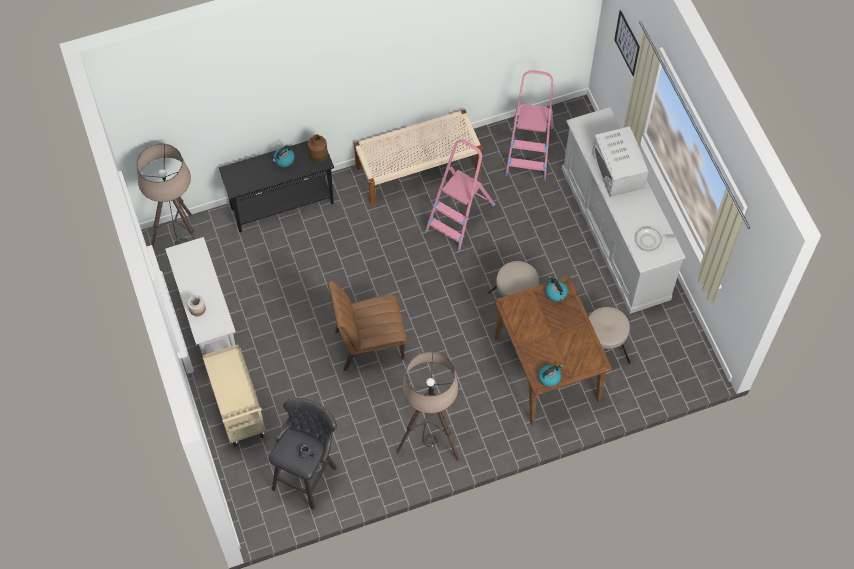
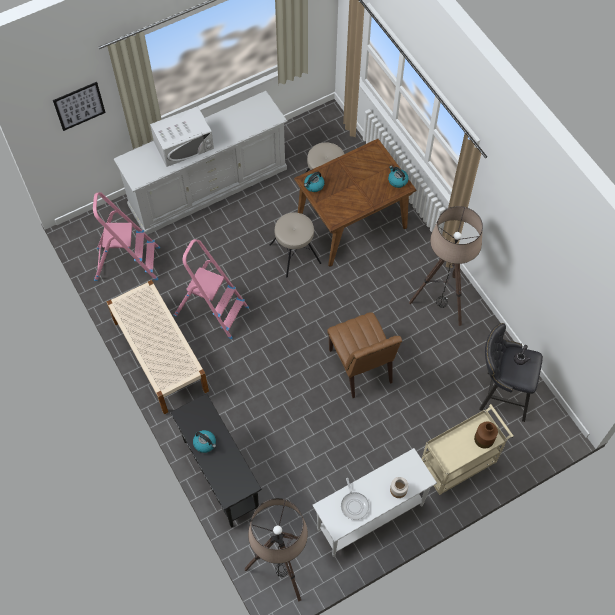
camera: 100 degrees left, 0 degrees up
(318, 154) = (194, 411): brown vase -> brown vase (484, 439)
(650, 240) = (254, 115): frying pan -> frying pan (354, 504)

